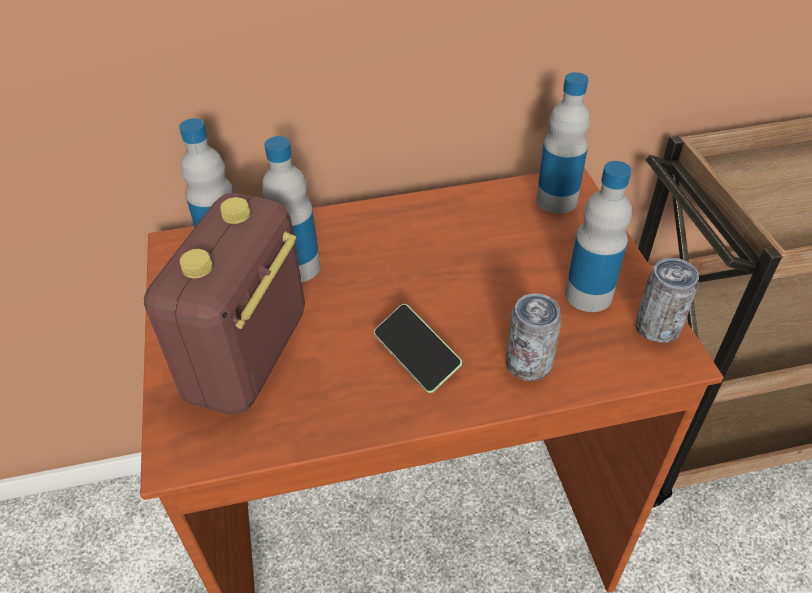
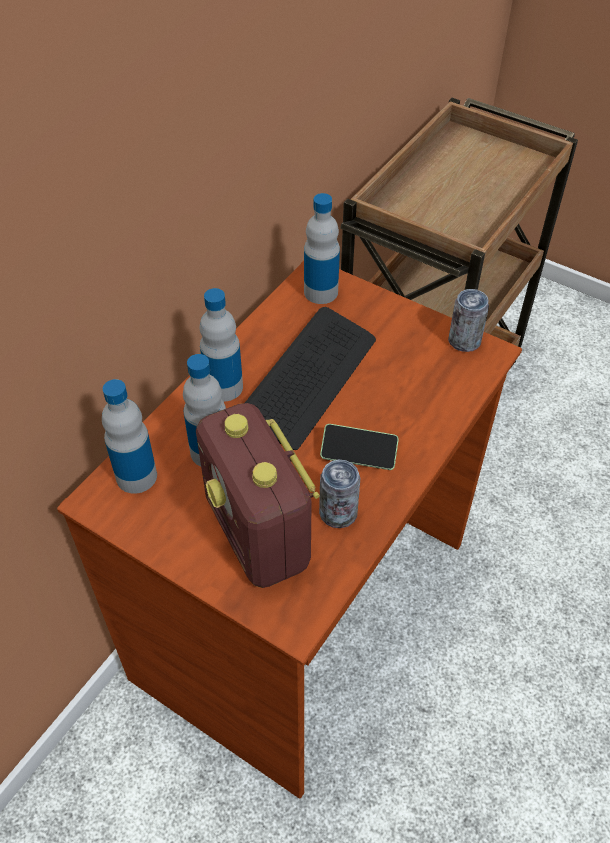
camera: 45 degrees left, 5 degrees up
(452, 264) = (308, 379): none -> keyboard
(528, 364) = (424, 412): can -> can (338, 513)
(588, 295) = (408, 345): bottle -> bottle (224, 387)

